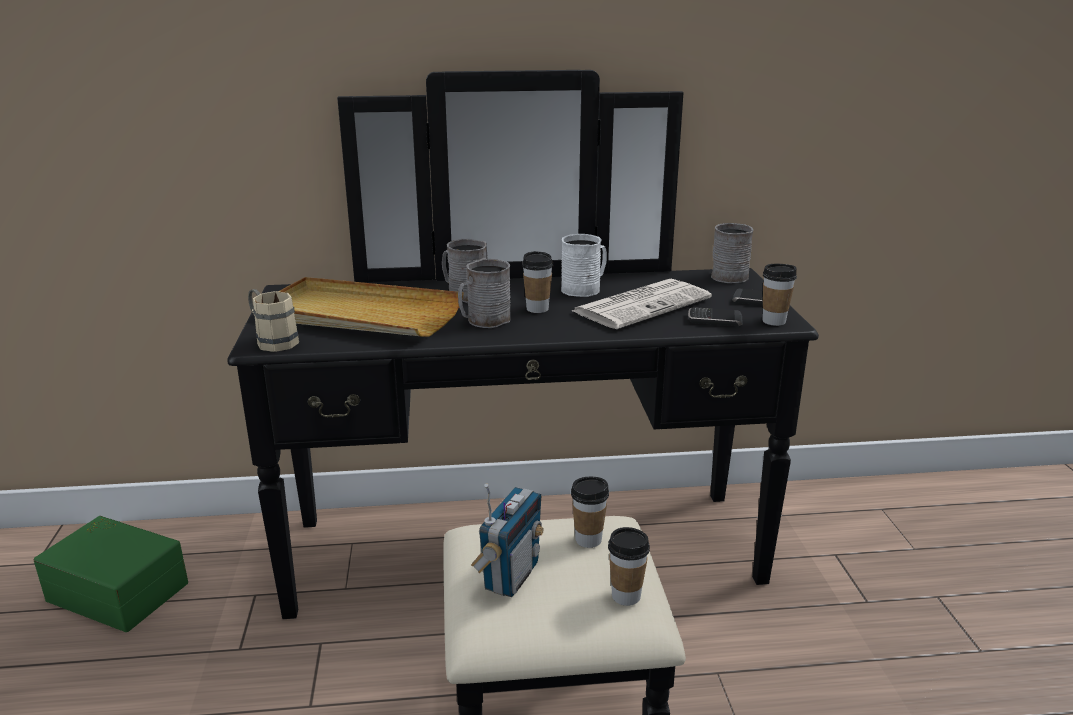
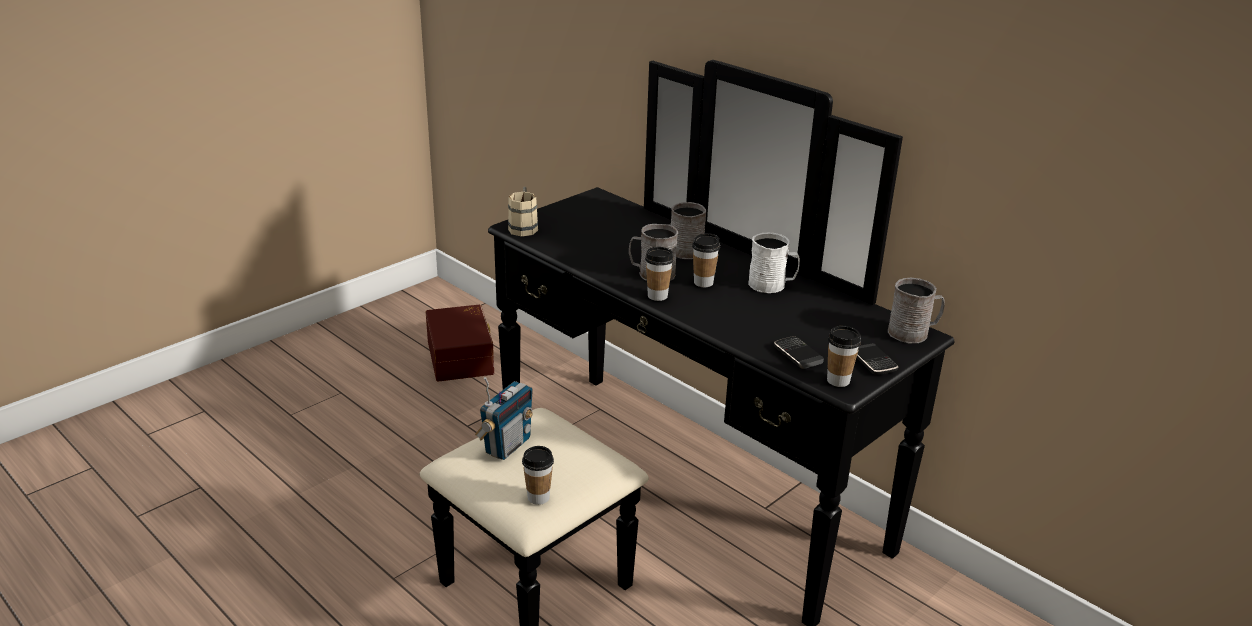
camera: 50 degrees right, 5 degrees up
(120, 589) = (462, 357): green storage box -> brown storage box
(359, 315) = (597, 233): beige tray -> none
(510, 576) = (507, 446): radio -> radio turned 45 degrees counterclockwise
(588, 540) = (579, 459): cup -> cup (657, 296)
(642, 305) = (778, 317): newspaper -> none

